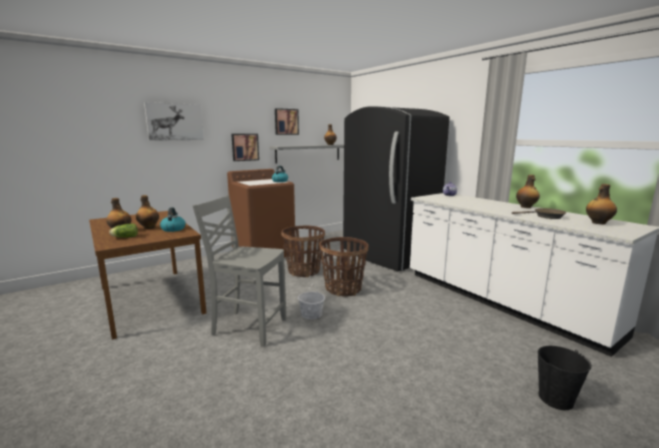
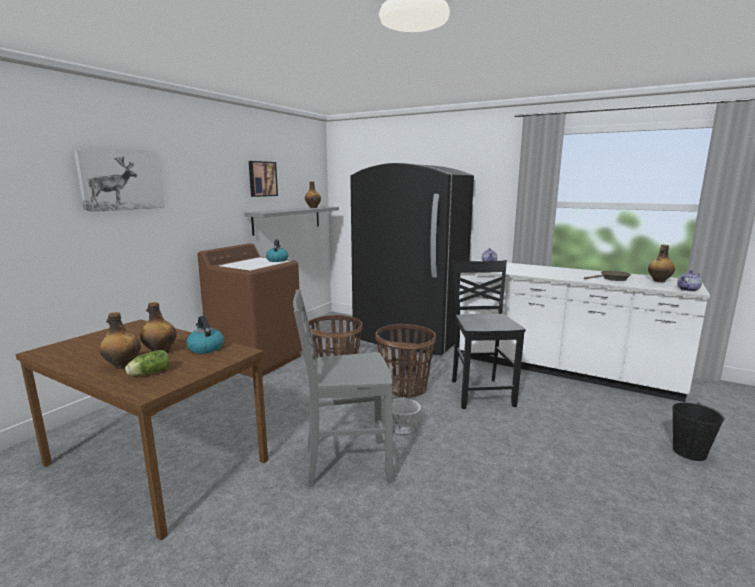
camera: 25 degrees left, 0 degrees up
(245, 147) = (216, 215): picture -> none
(401, 304) = (480, 392): none -> black chair
(526, 207) = (578, 270): bottle -> none
(615, 233) = (688, 290): none -> teapot

